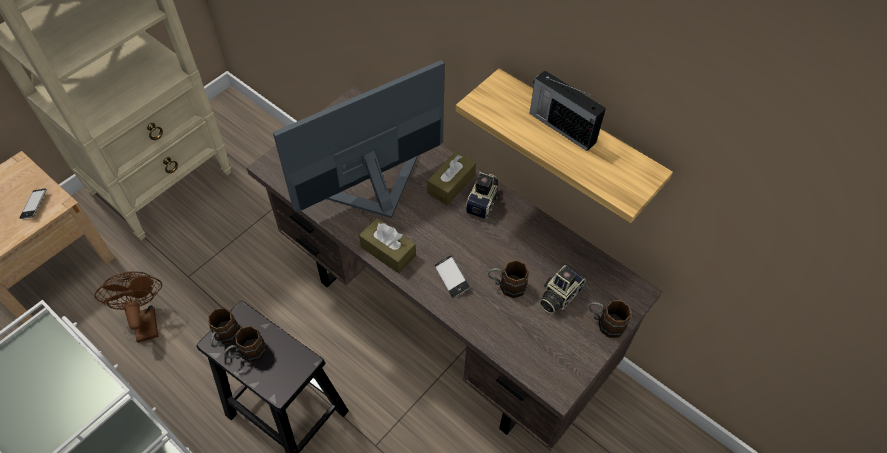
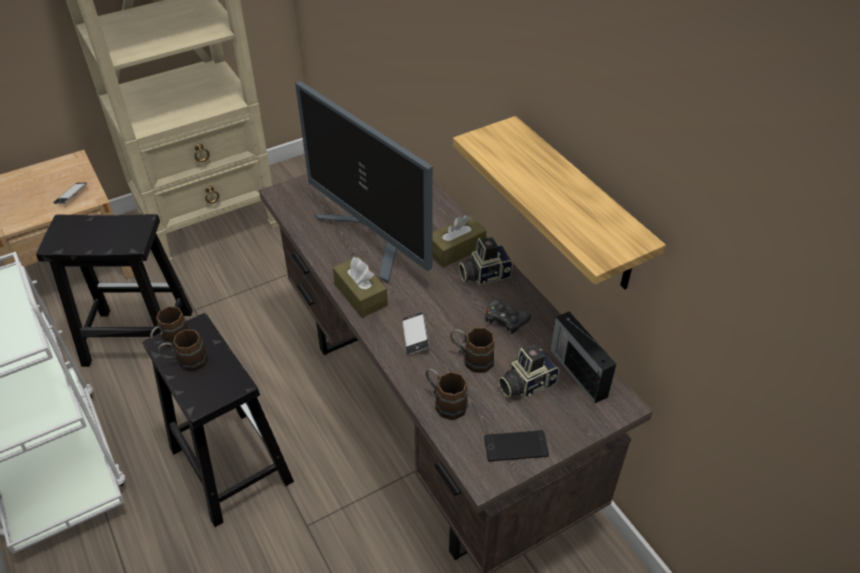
camera: 20 degrees right, 10 degrees down
(145, 320) = (137, 338): brown fan -> black stool
(375, 192) = (373, 239): monitor -> monitor turned 120 degrees counterclockwise
(484, 202) = (483, 274): camera -> camera turned 150 degrees counterclockwise
(519, 242) = (505, 320): none -> black game controller
(561, 127) = (556, 178): radio -> radio (577, 372)
(572, 354) = (516, 446): none -> phone
(605, 323) = (568, 426): brown mug -> brown mug (445, 402)

